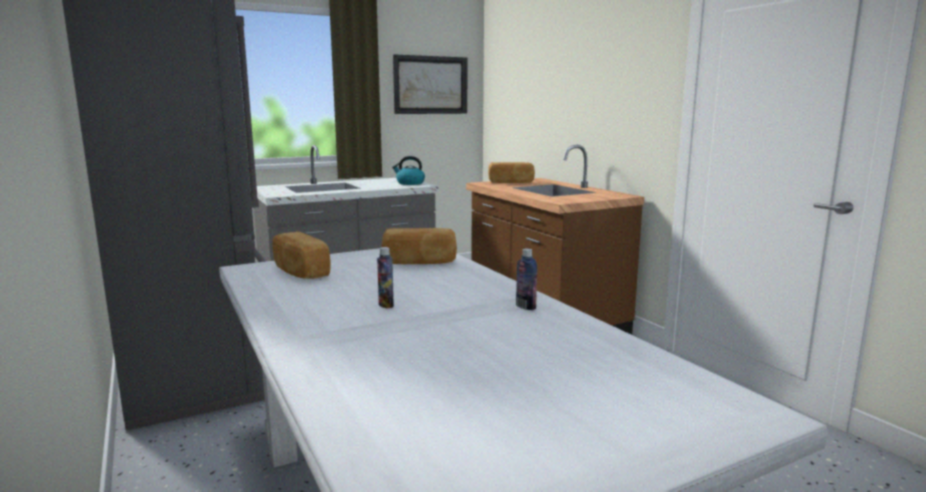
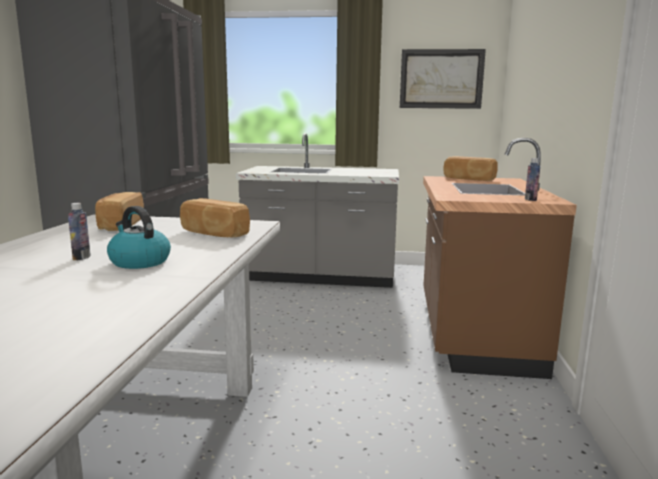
camera: 35 degrees right, 0 degrees up
(410, 183) = (381, 173): kettle -> kettle (139, 262)
(525, 307) = (159, 284): bottle -> bottle (530, 199)

